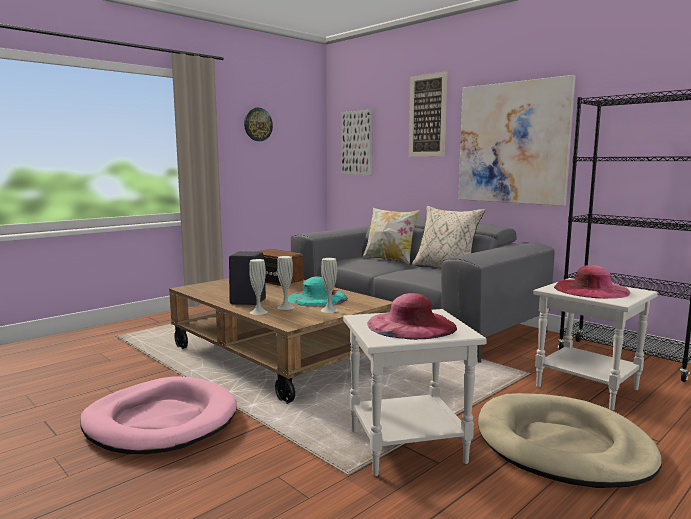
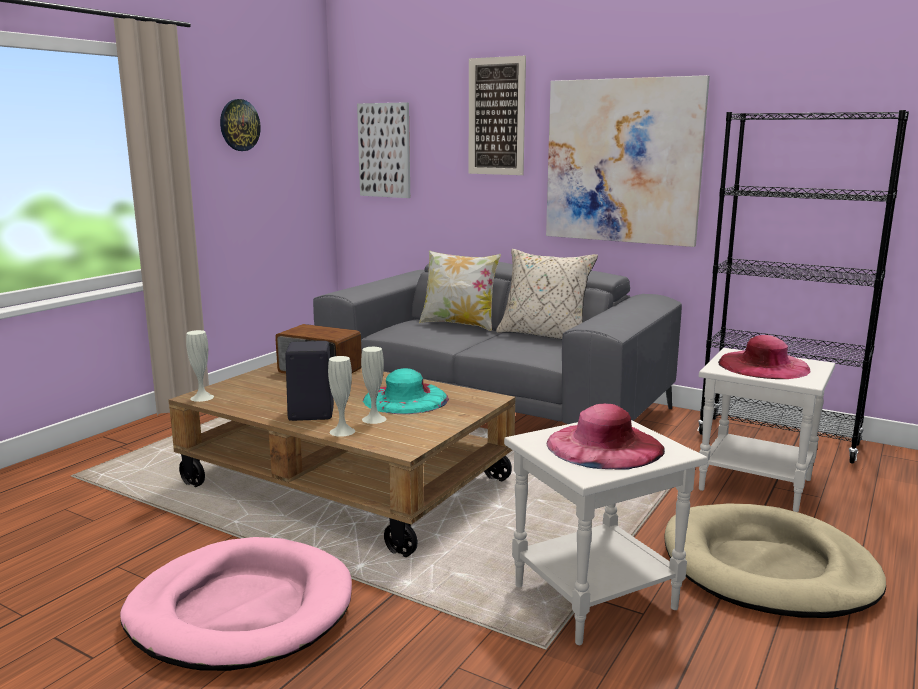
camera: 15 degrees left, 5 degrees up
(329, 310) = (438, 418): white vase -> white vase (202, 397)

